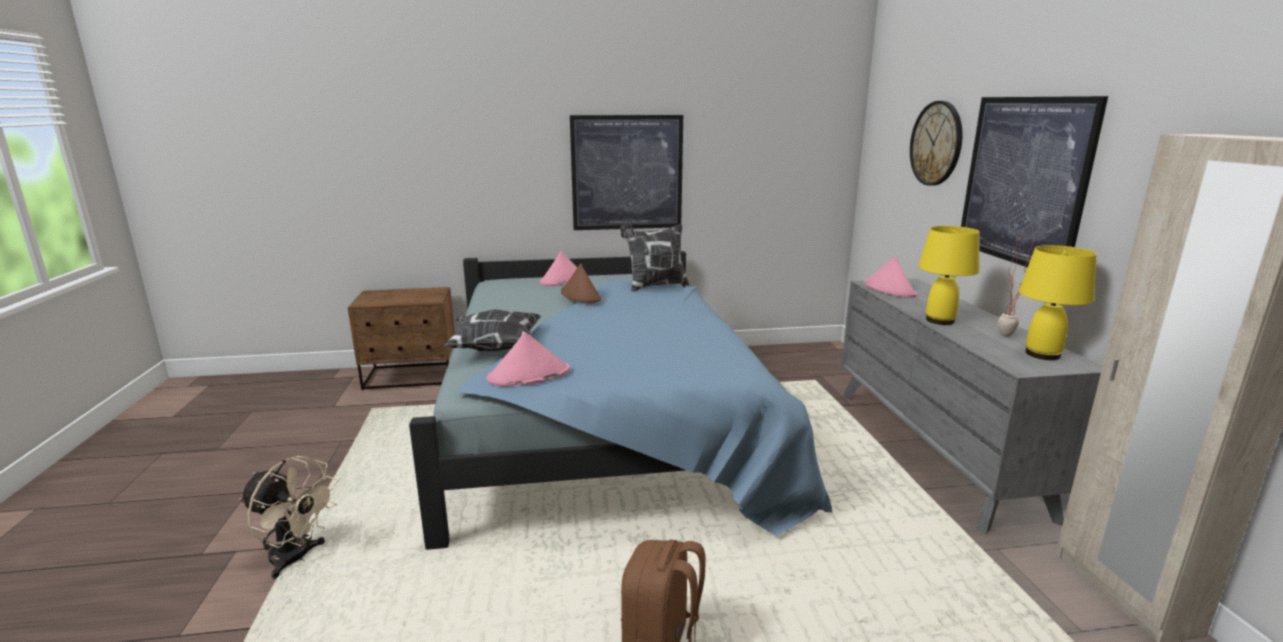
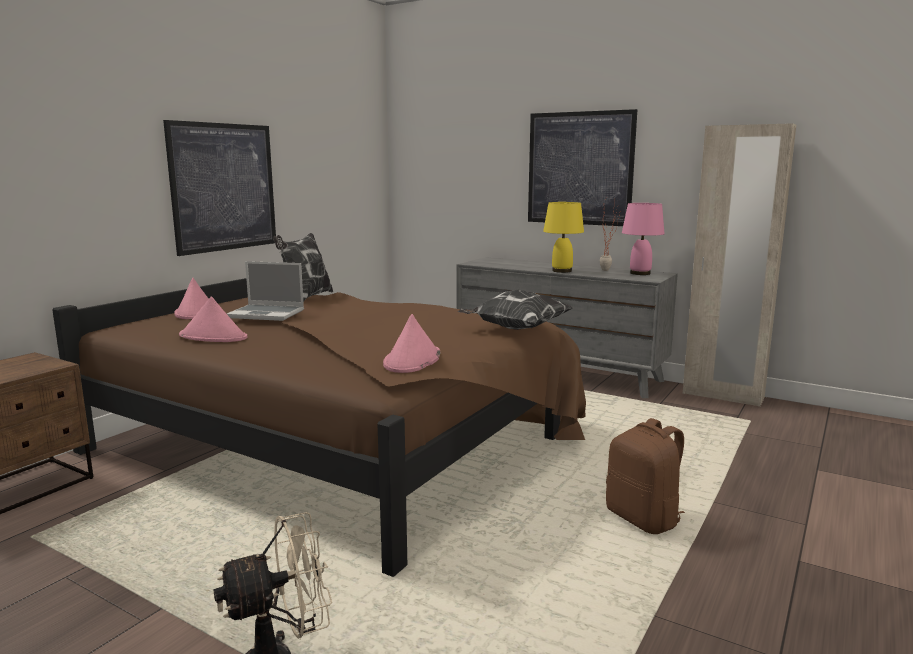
camera: 50 degrees left, 5 degrees down
(495, 348) = (310, 361): pillow -> pillow (515, 329)
(581, 295) = (267, 314): brown hat -> laptop
(604, 426) = (342, 441): blue bed -> brown bed
(889, 289) = (492, 264): pink hat -> pink hat (213, 337)
(936, 143) = (486, 150): wall clock -> none
(1042, 354) = (640, 273): yellow table lamp -> pink table lamp

